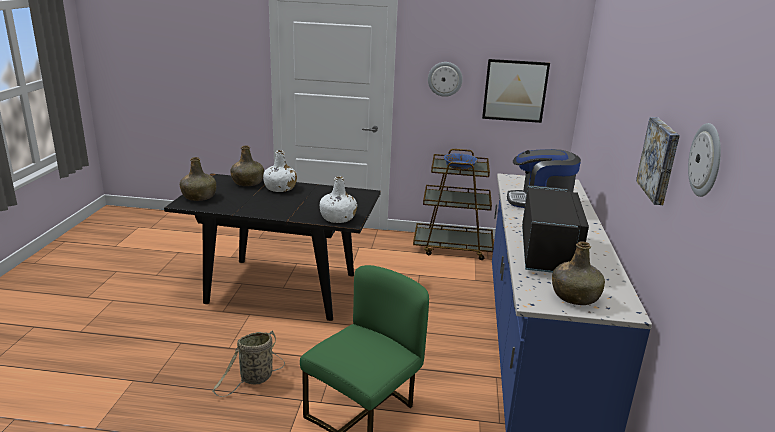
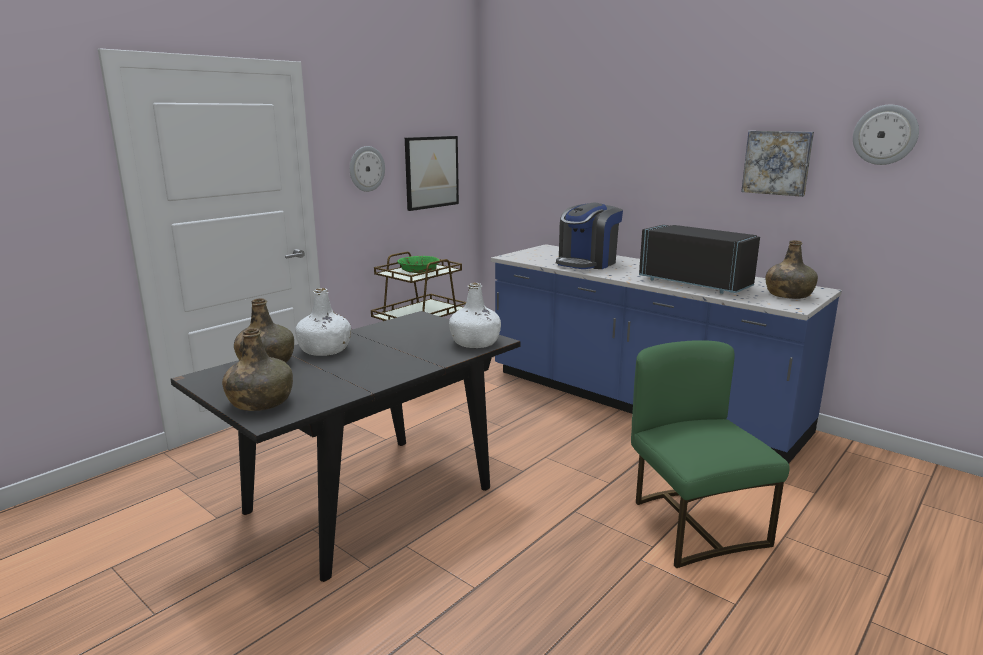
camera: 55 degrees left, 5 degrees down
(254, 379) = (571, 585): basket -> none
(460, 167) = (419, 271): blue bowl -> green bowl

